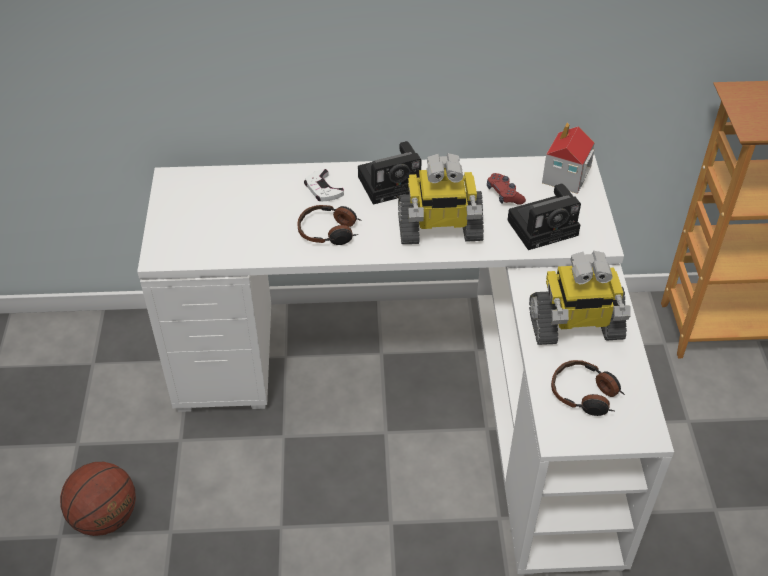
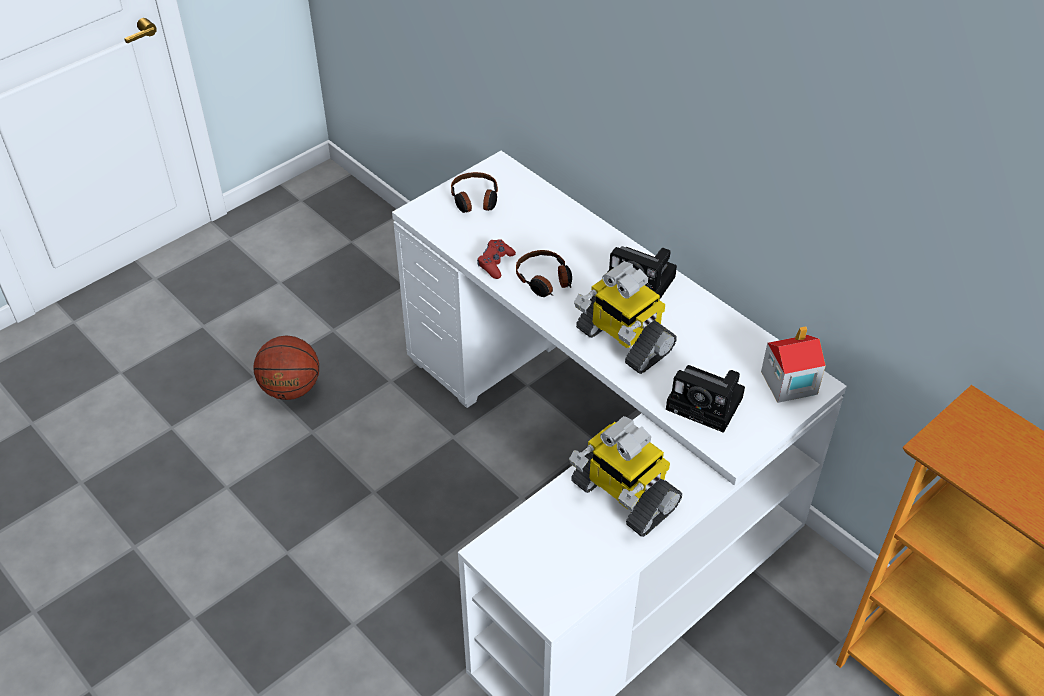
camera: 50 degrees right, 0 degrees up
(323, 189) = (586, 248): white game controller -> none
(504, 194) = (715, 356): red game controller -> red game controller (495, 263)
(585, 394) = (552, 544): headphones -> headphones (475, 200)

